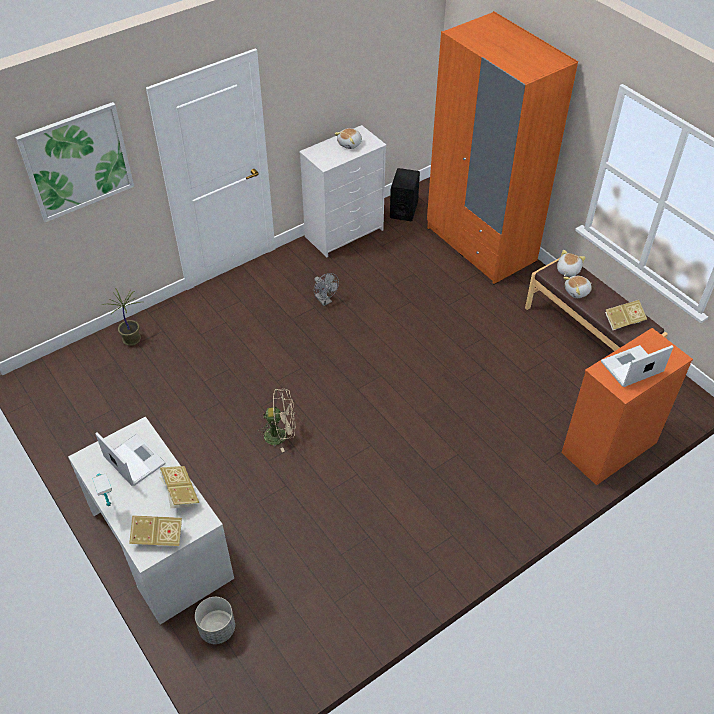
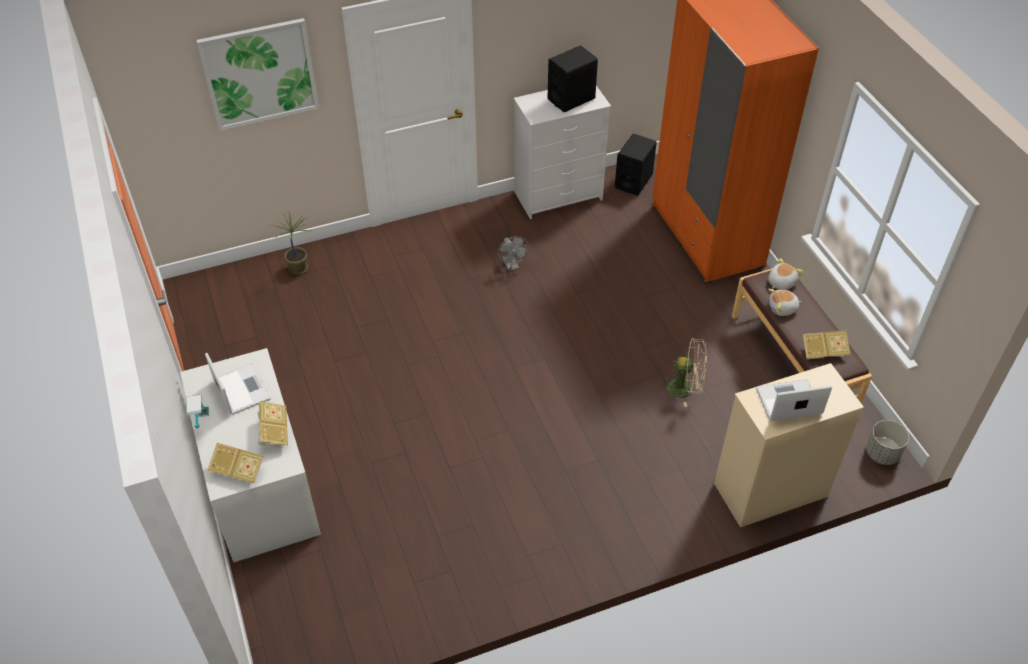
camera: 15 degrees right, 0 degrees up
(217, 629) = (288, 580): grey planter -> grey planter (882, 453)
(280, 435) = (417, 399): beige fan -> beige fan (685, 389)
(350, 144) = (571, 99): plush toy -> black speaker
(608, 448) = (769, 490): orange dresser -> beige dresser

